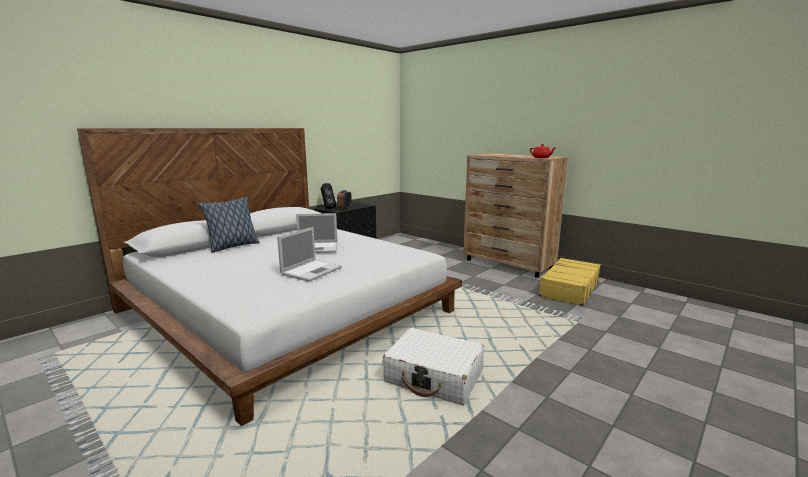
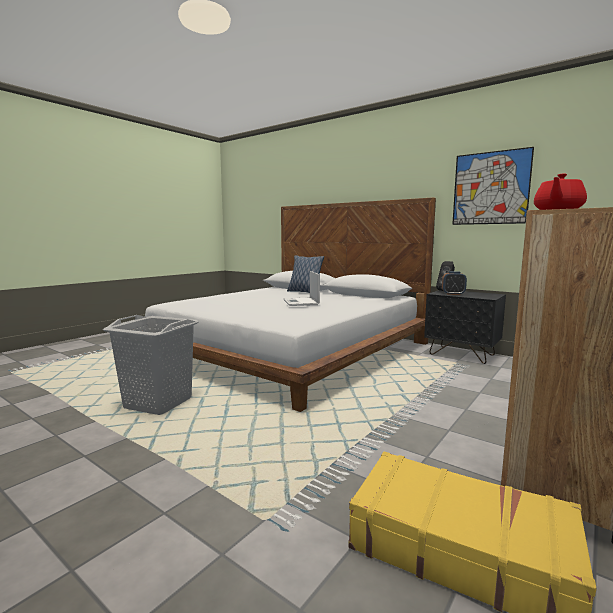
camera: 85 degrees right, 5 degrees down
(312, 270) = (239, 305): laptop -> none
(334, 122) = (490, 188): none -> picture
(434, 377) = (158, 403): white suitcase -> grey laundry basket

